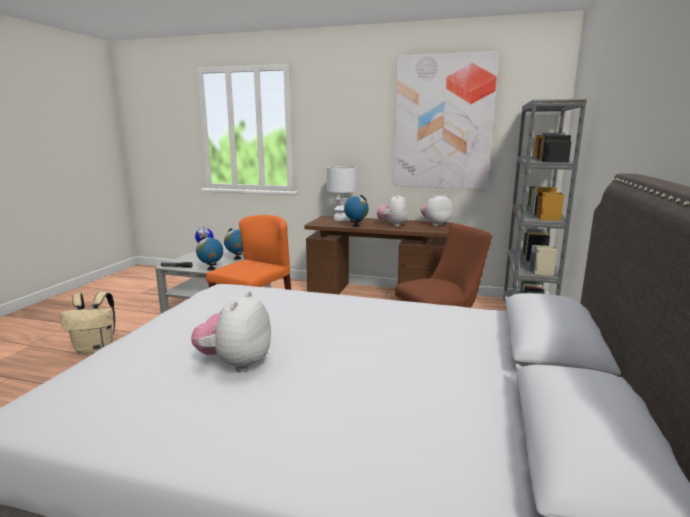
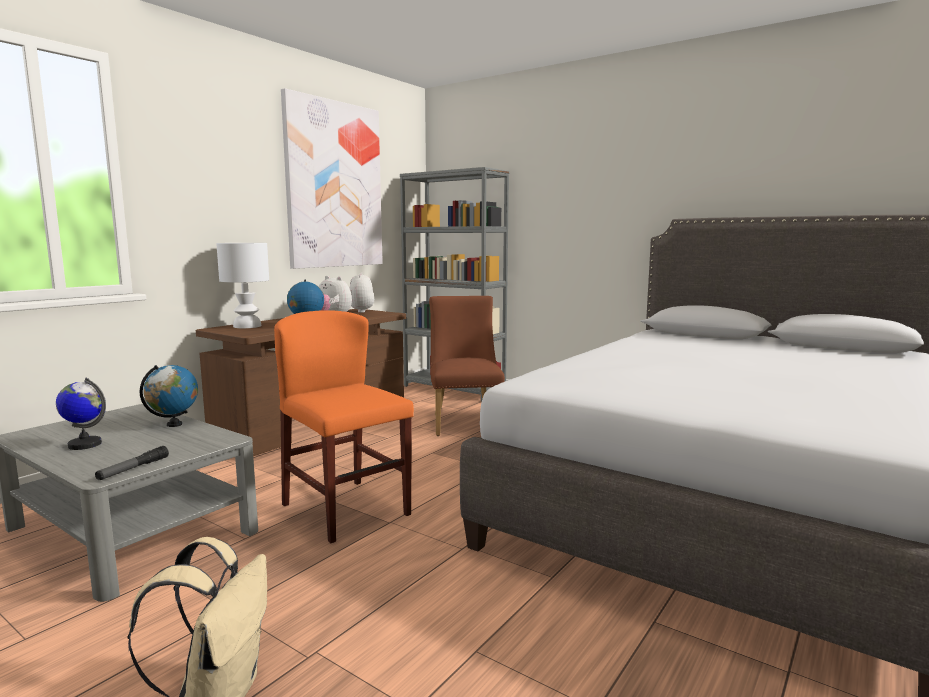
camera: 70 degrees left, 5 degrees down
(211, 269) = (209, 443): globe -> none
(236, 363) = (759, 386): plush toy -> none

